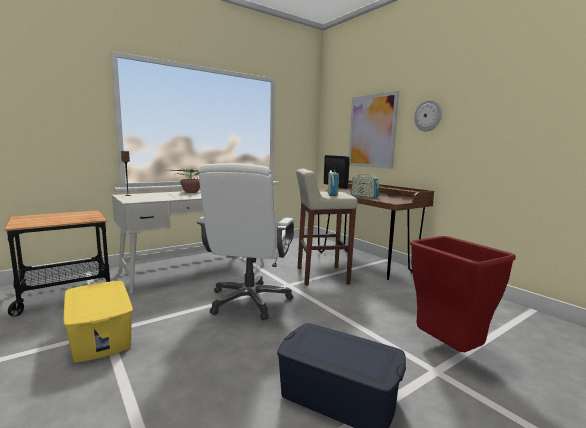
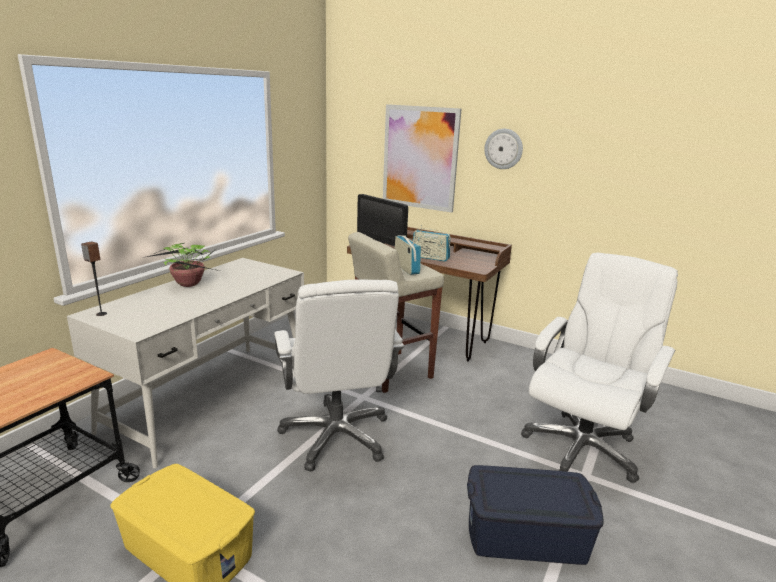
camera: 25 degrees left, 10 degrees up
(448, 351) = (581, 447): red trash can -> white office chair

